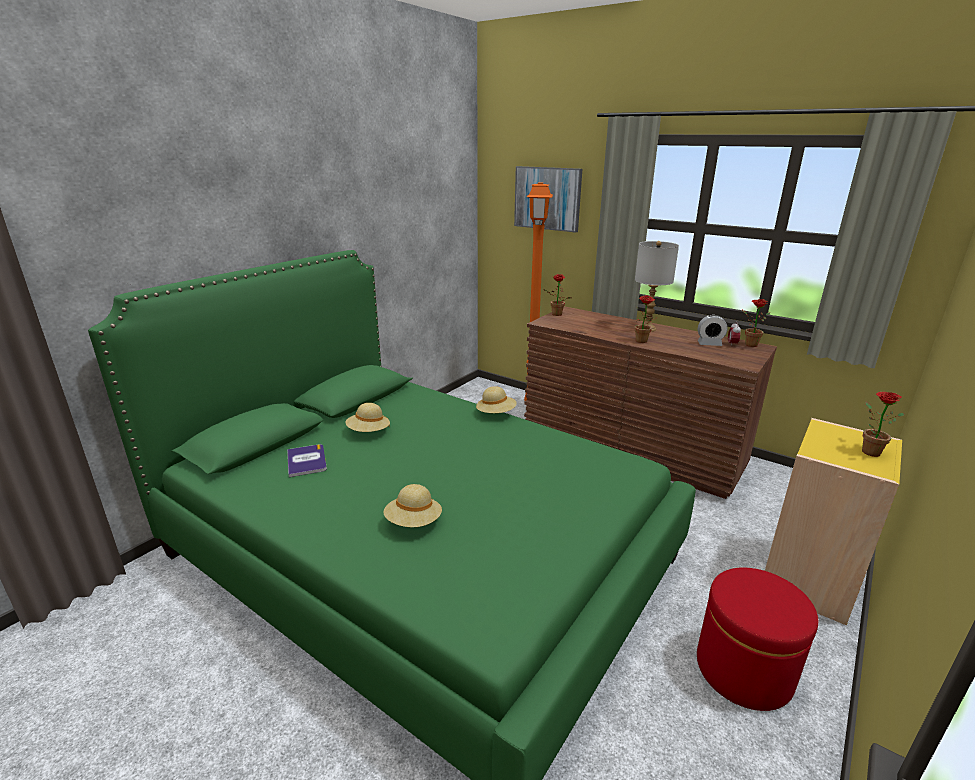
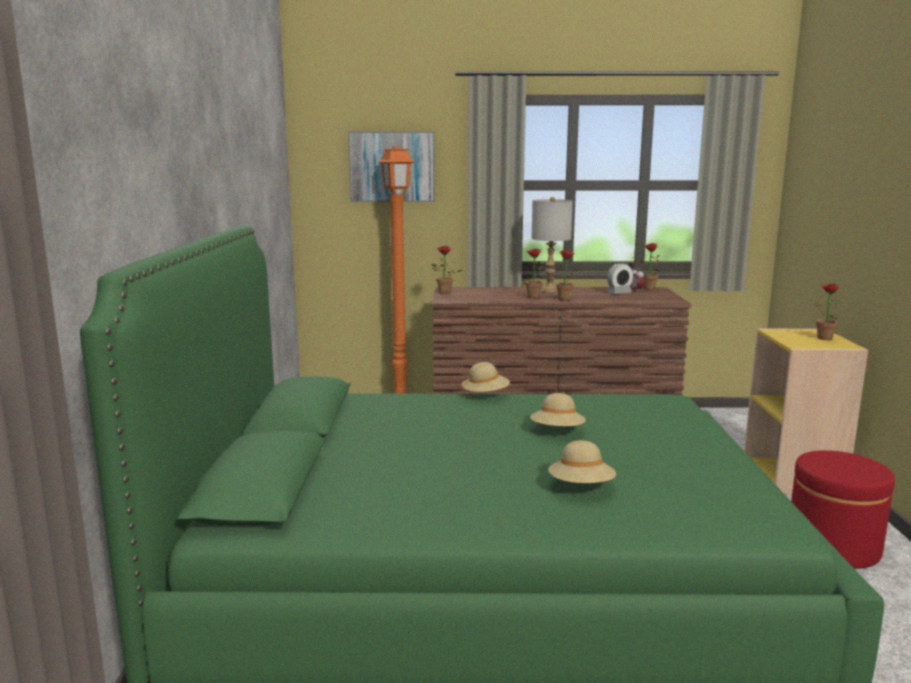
camera: 35 degrees left, 10 degrees down
(306, 461) = (366, 482): book -> none
(368, 432) = (383, 441): beige hat -> beige hat (557, 431)
(617, 332) = (530, 297): none -> potted plant

